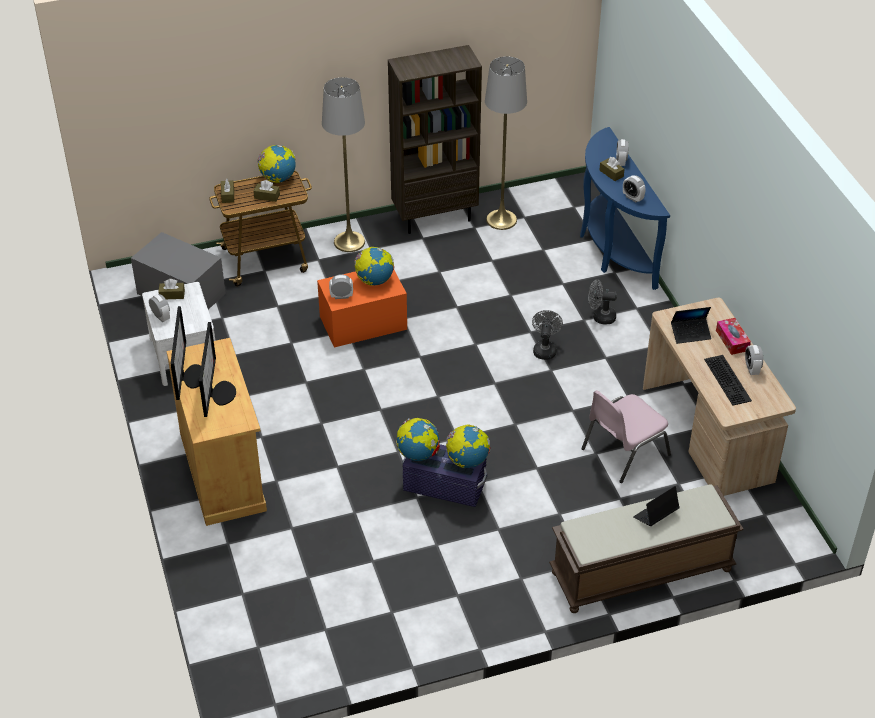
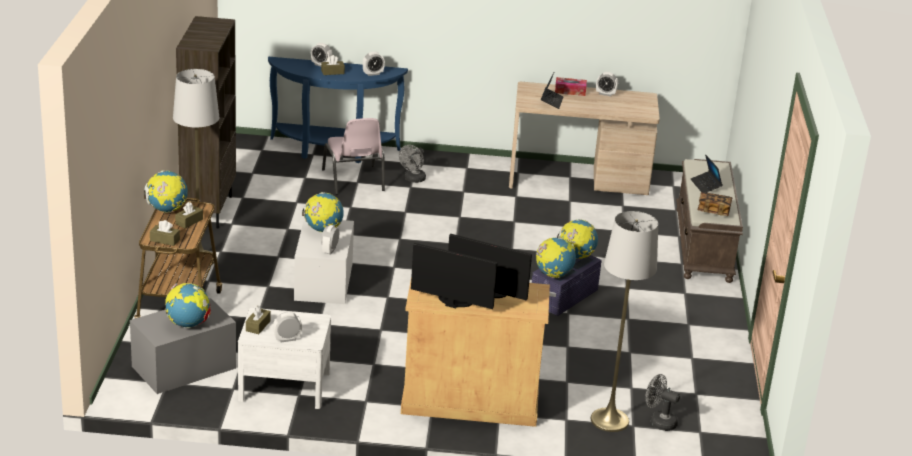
camera: 70 degrees left, 15 degrees down
(172, 262) = (188, 324): none -> globe
(363, 323) = (323, 281): orange storage box -> white storage box
(501, 220) = (245, 183): grey floor lamp -> grey floor lamp (609, 420)
(545, 349) = (432, 212): grey fan -> grey fan (659, 421)
(596, 534) = (713, 211): none -> book
(623, 451) = (575, 215): pink chair -> pink chair (353, 181)
(729, 380) = (612, 104): keyboard -> none

